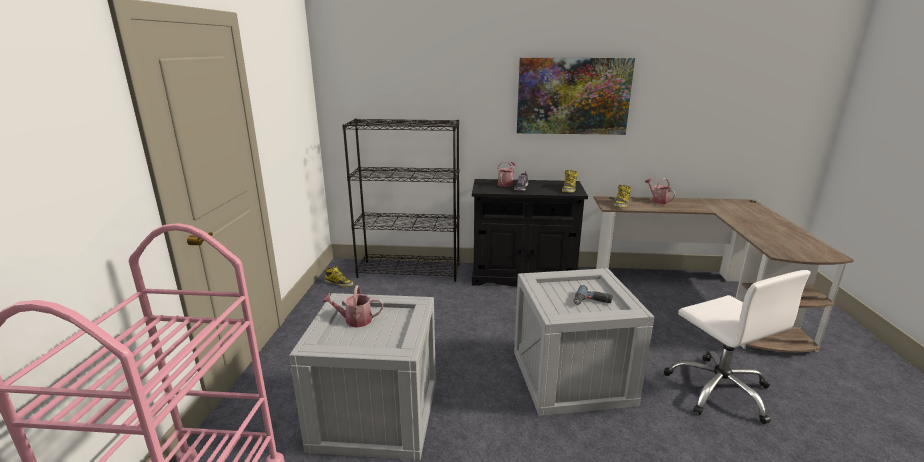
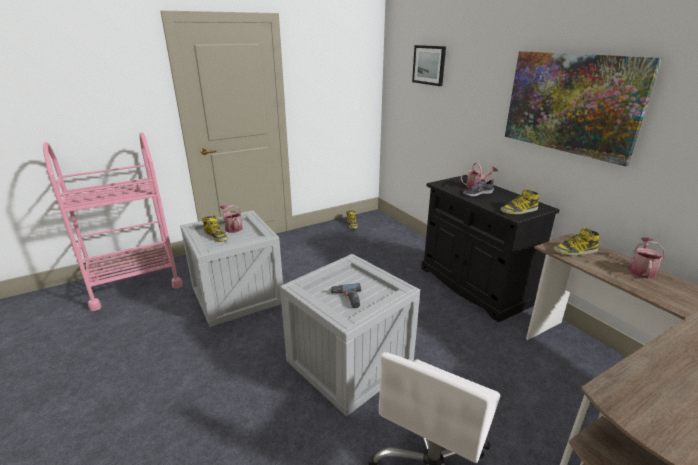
camera: 55 degrees right, 5 degrees up
(361, 337) = (216, 236): none -> boot
(400, 76) = (429, 65): none -> picture
(409, 271) = (403, 238): black bookcase -> none

